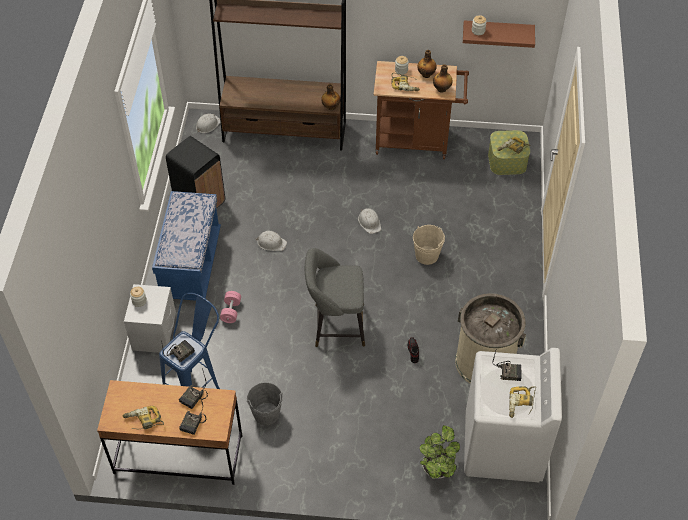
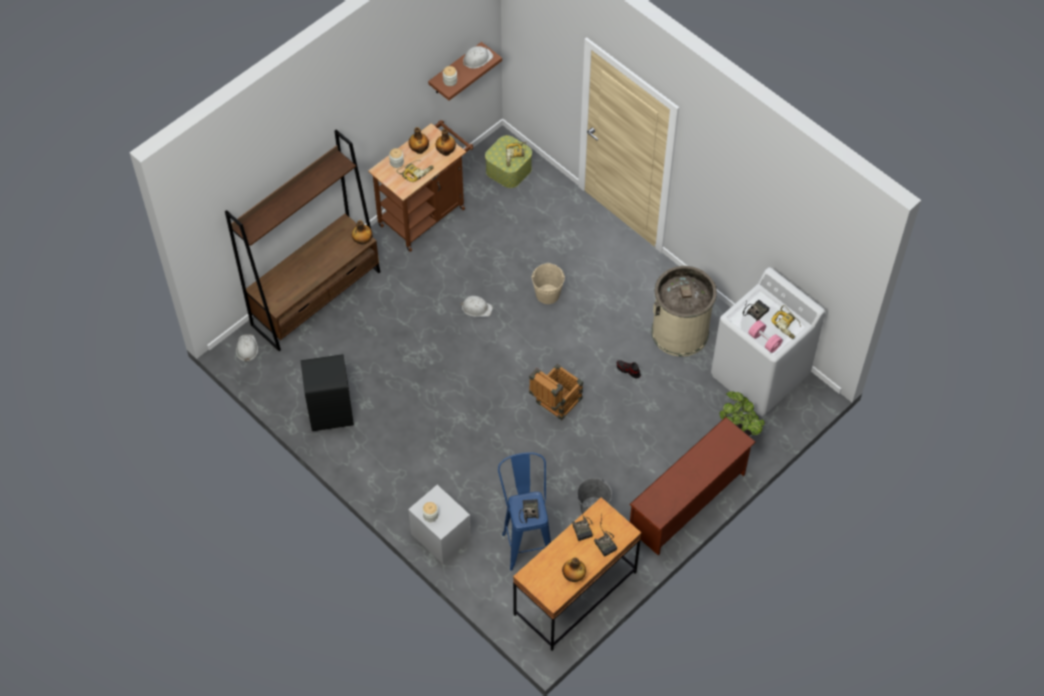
camera: 50 degrees left, 5 degrees up
(143, 421) = (573, 576): power drill -> bottle
(191, 264) = (394, 464): blue bench -> none
(231, 311) = (471, 467): pink dumbbell -> pink dumbbell (764, 341)
(271, 243) = (429, 391): white hard hat -> white hard hat (477, 59)
(331, 478) = (688, 503): none -> brown shoe rack
(335, 325) = (555, 404): grey stool -> crate

